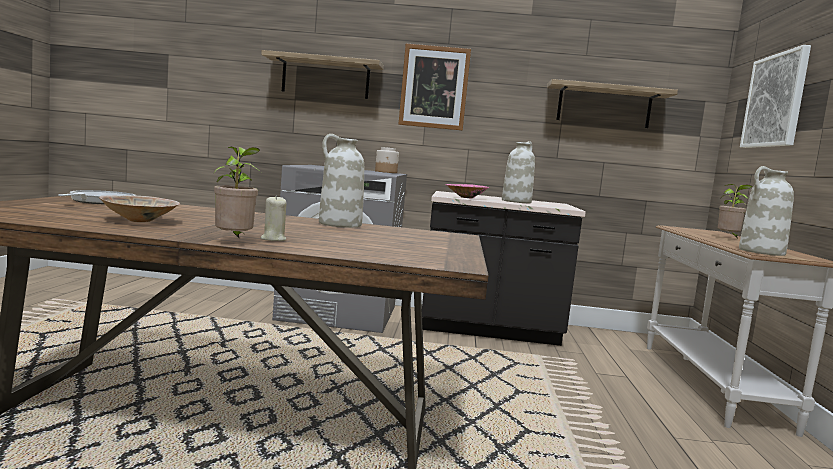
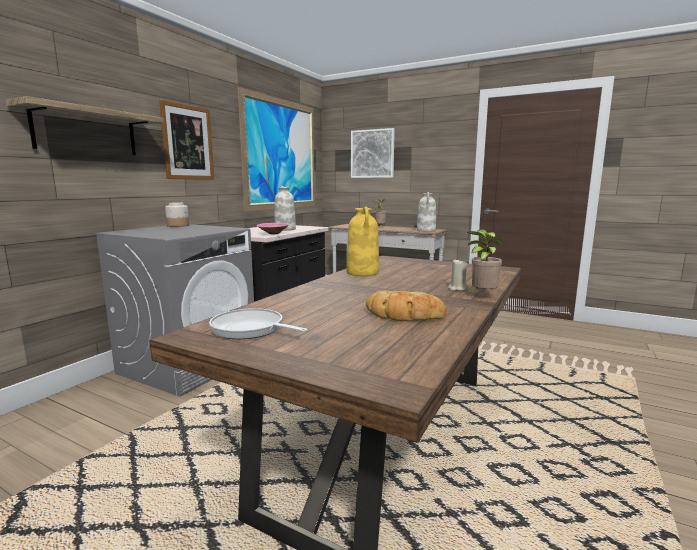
camera: 65 degrees left, 5 degrees up
(140, 221) = (404, 314): beige bowl -> bread
(339, 224) = (363, 273): white vase -> yellow vase
(604, 106) = (281, 155): shelf -> picture

